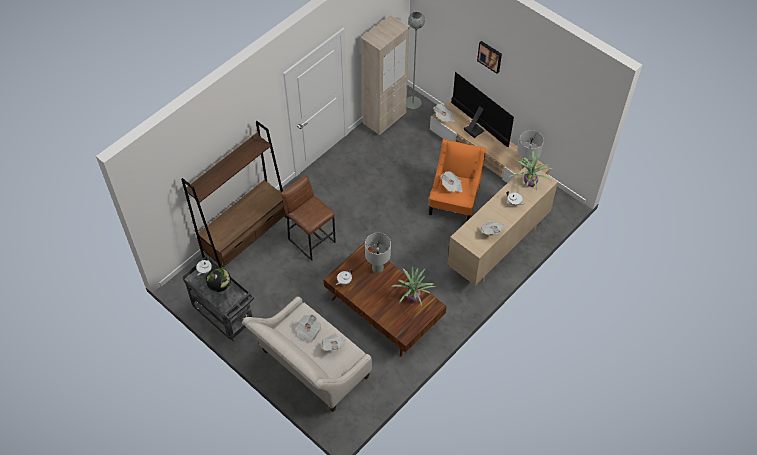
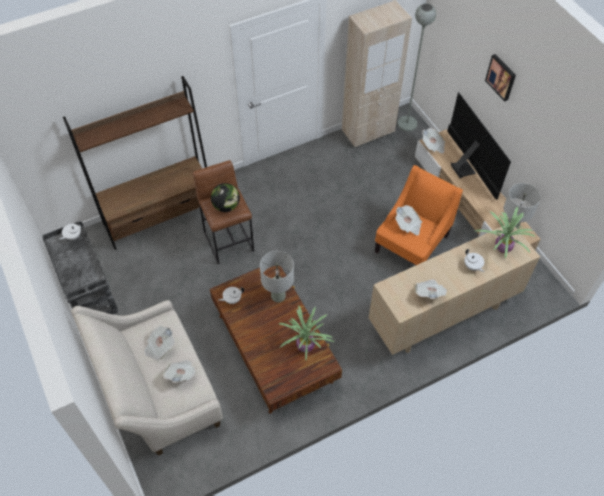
camera: 20 degrees right, 0 degrees up
(220, 285) = (80, 259): globe -> globe (226, 206)

